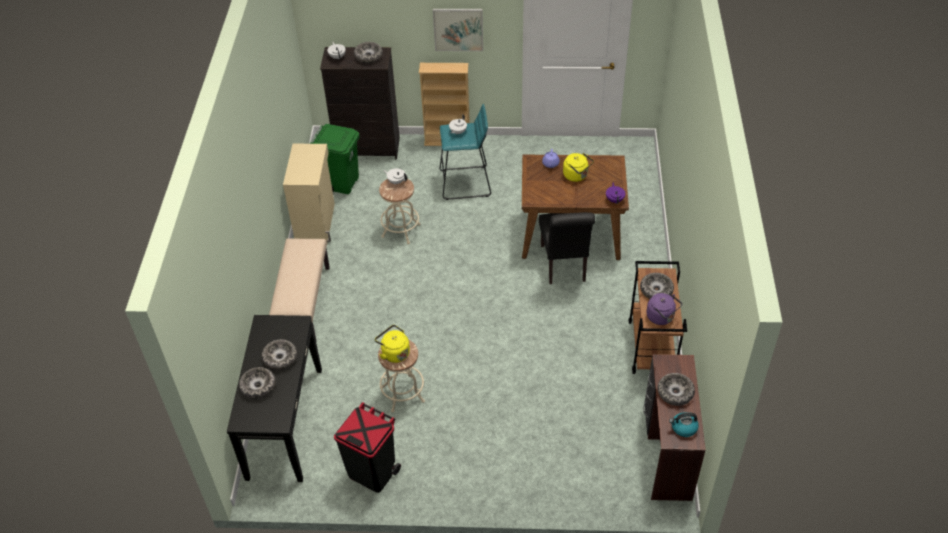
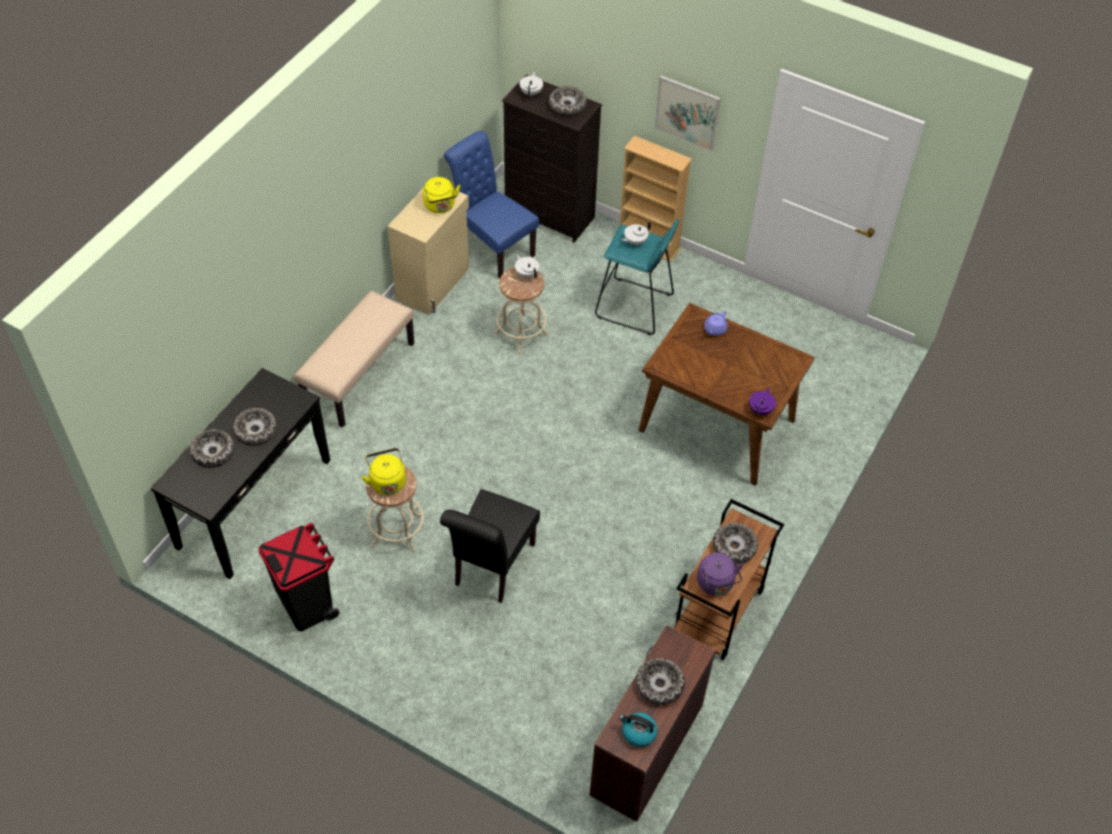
camera: 25 degrees right, 5 degrees up
(341, 184) = (492, 247): green trash can -> blue chair
(564, 266) = (682, 462): black chair -> black chair (491, 568)
(576, 176) = (736, 358): yellow kettle -> yellow kettle (440, 206)

